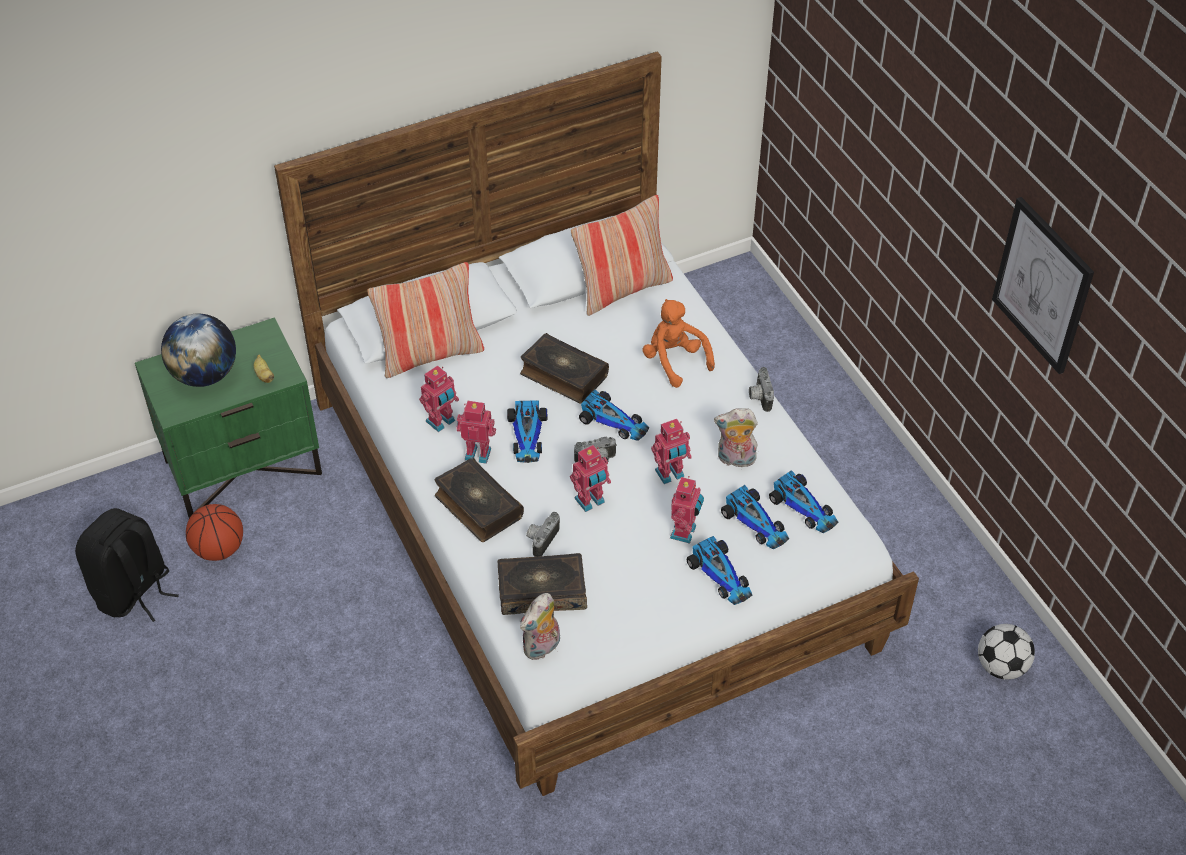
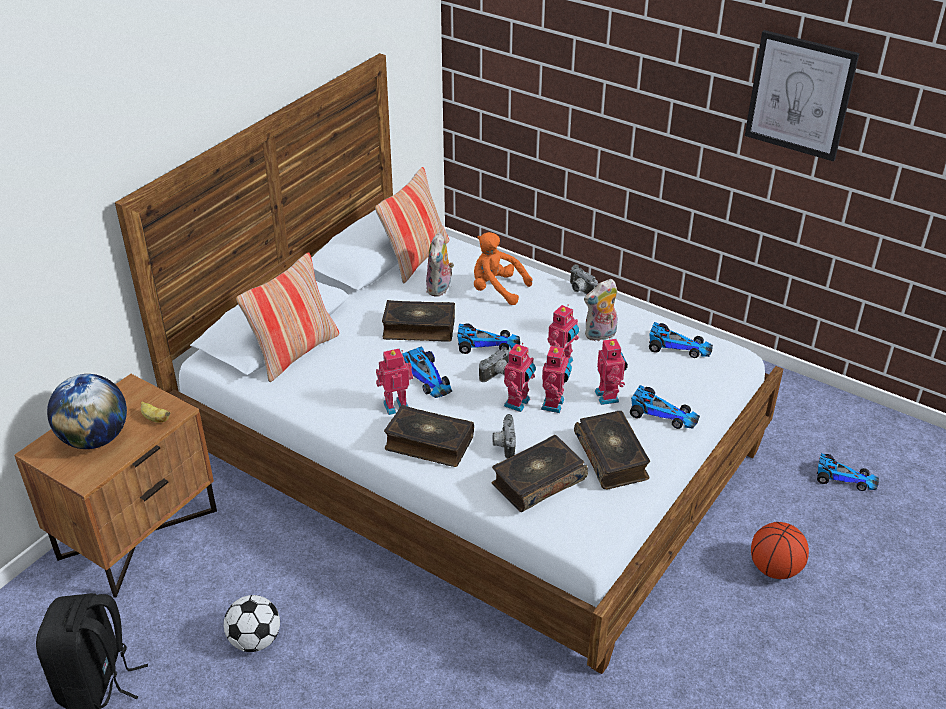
camera: 30 degrees left, 10 degrees down
(218, 549) = (160, 609): basketball -> basketball (774, 569)
(243, 466) = (137, 533): green nightstand -> brown nightstand
(441, 422) = (345, 395): toy robot -> toy robot (554, 405)
(542, 648) = (573, 524): plush toy -> plush toy (440, 289)
(631, 599) = (612, 457): none -> book
(755, 522) = (654, 369): toy car -> toy car (844, 477)
(1001, 666) = (840, 427): football -> football (255, 640)

